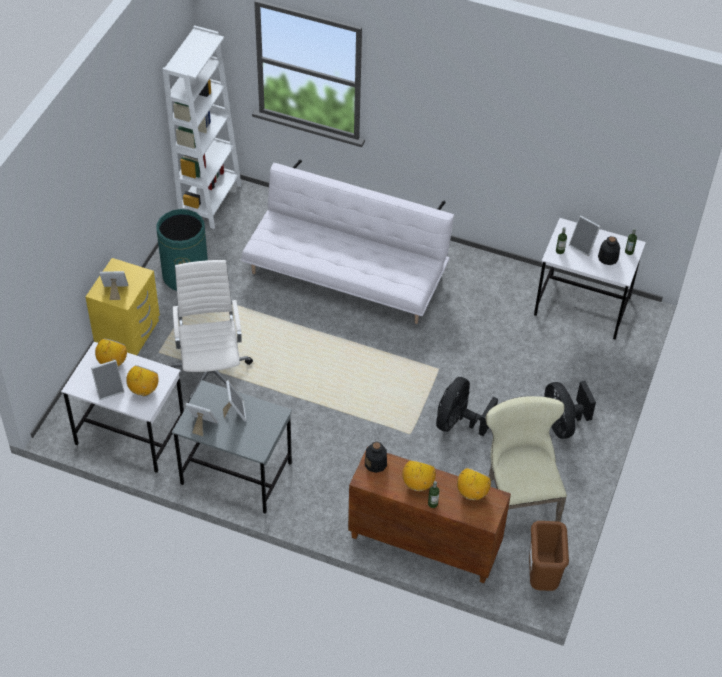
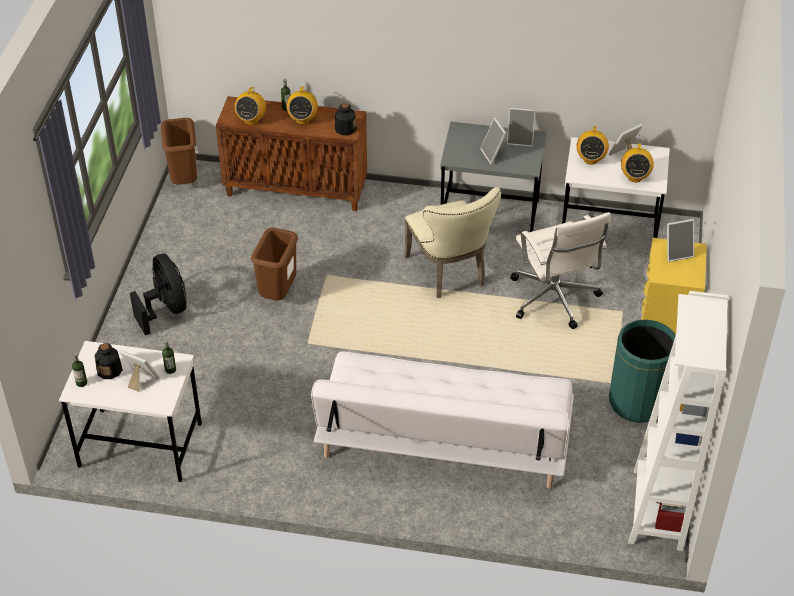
camera: 170 degrees right, 5 degrees down
(458, 422) = (277, 294): black fan -> brown trash can
(518, 496) = (209, 238): beige chair -> beige chair (449, 273)

